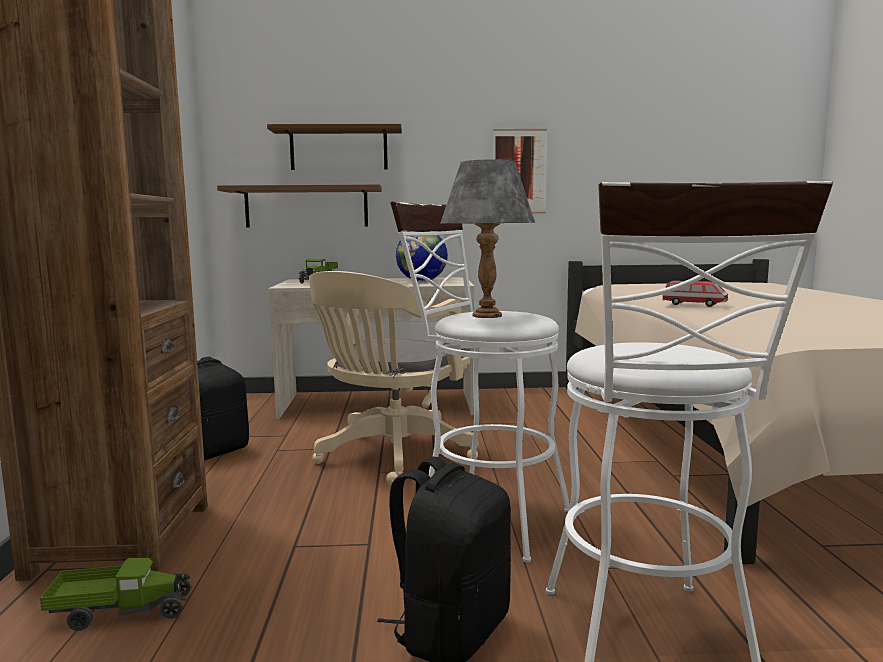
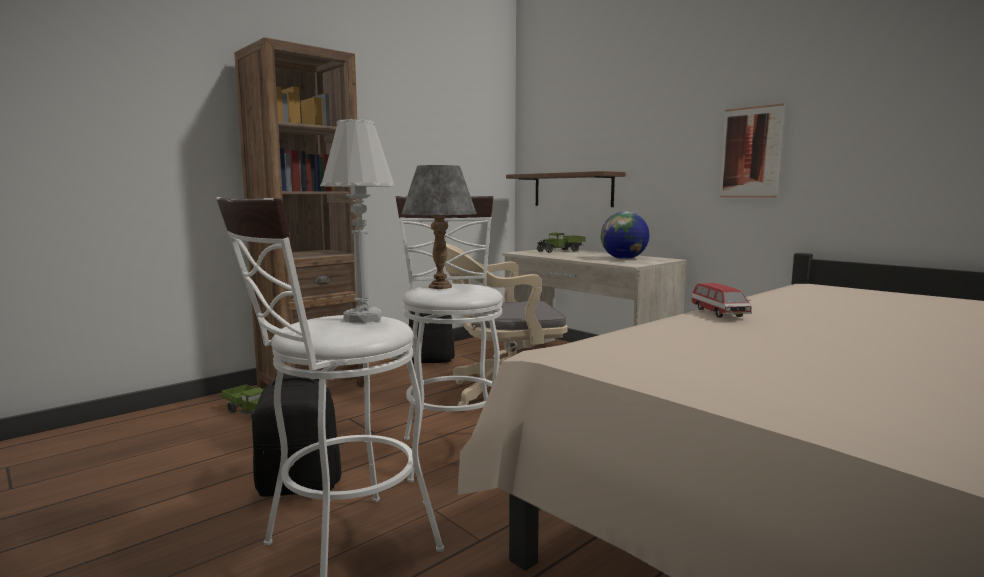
camera: 50 degrees right, 0 degrees up
(338, 149) = (596, 141): brown shelf -> none
(645, 344) = (363, 318): none -> white table lamp

